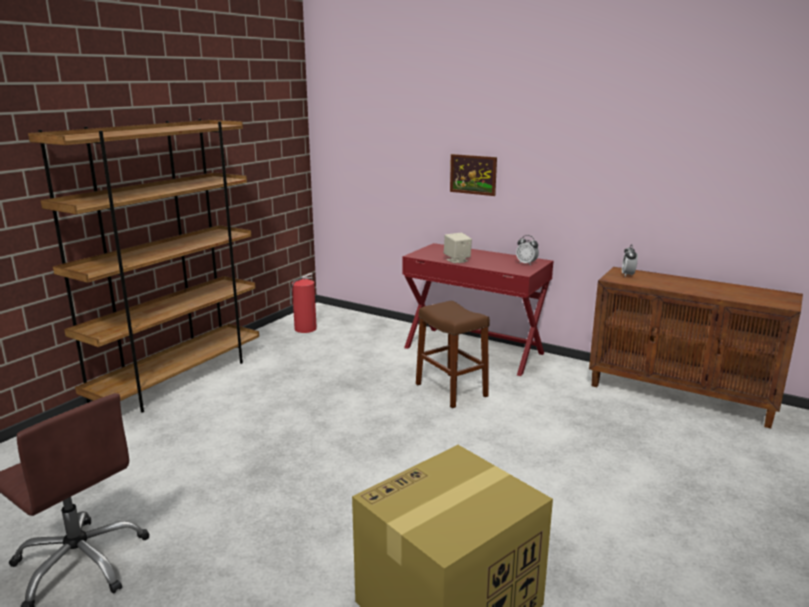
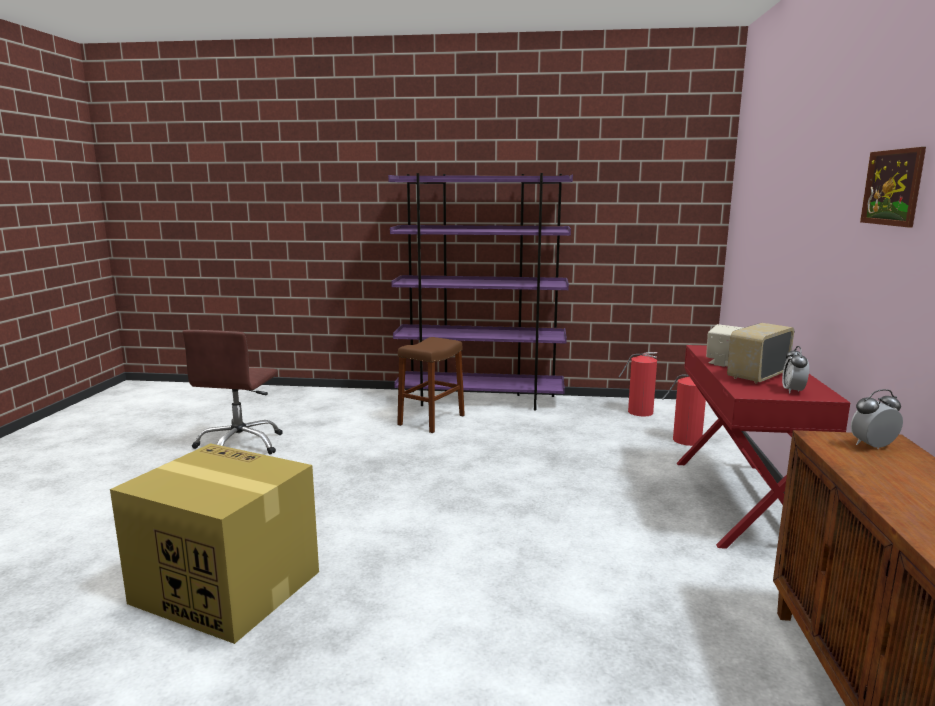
camera: 65 degrees right, 5 degrees down
(179, 379) = (480, 400): brown bookcase -> purple bookcase
(372, 332) = (685, 440): none -> fire extinguisher
(451, 390) = (612, 510): brown stool -> brown stool (431, 420)
(473, 174) = (810, 253): picture -> picture (892, 187)
(492, 262) = (756, 376): none -> radio

